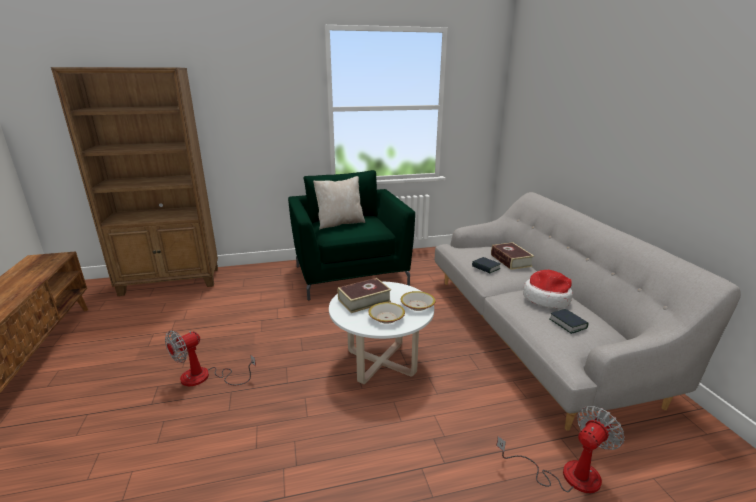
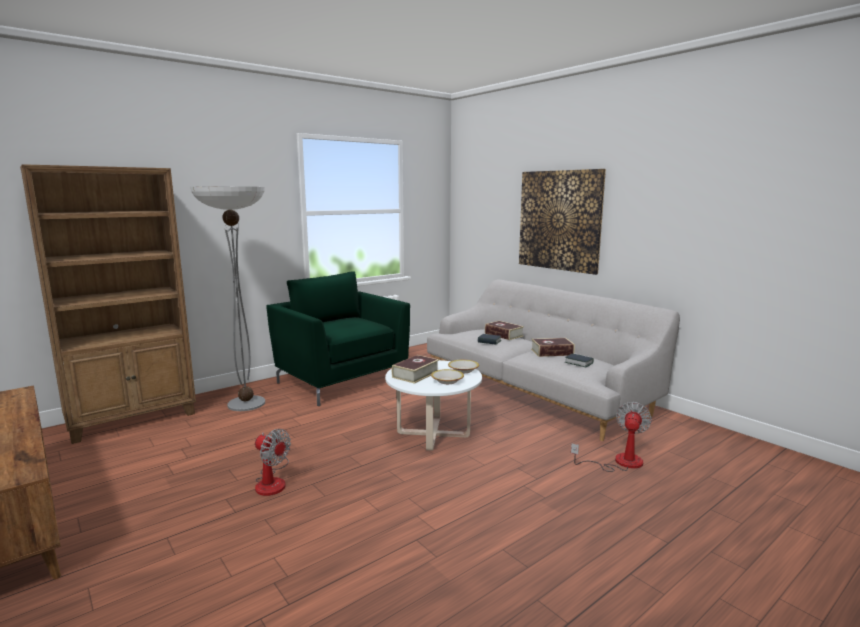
camera: 25 degrees left, 10 degrees down
(205, 377) = (272, 481): fan -> fan turned 75 degrees counterclockwise
(256, 284) = (246, 404): none -> floor lamp
(340, 223) = (333, 325): beige pillow -> none
(547, 298) = (552, 352): hat -> book
(608, 130) = (559, 220): none -> picture

